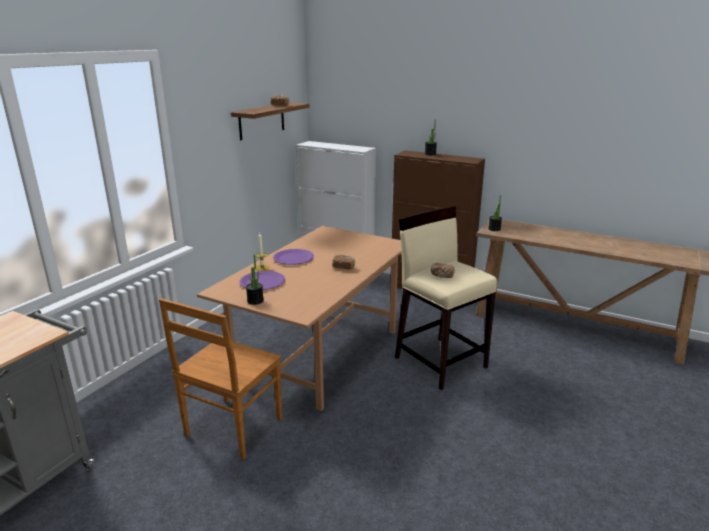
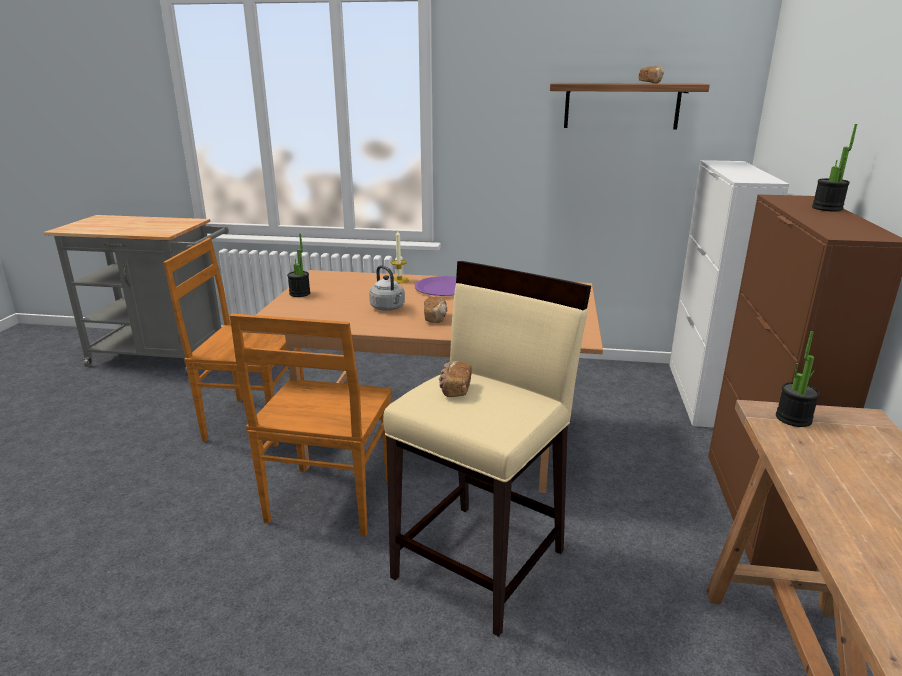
camera: 70 degrees right, 0 degrees up
(262, 282) = (355, 287): purple plate -> none
(315, 277) = (388, 308): none -> grey kettle
(365, 402) = (329, 502): none -> brown chair

